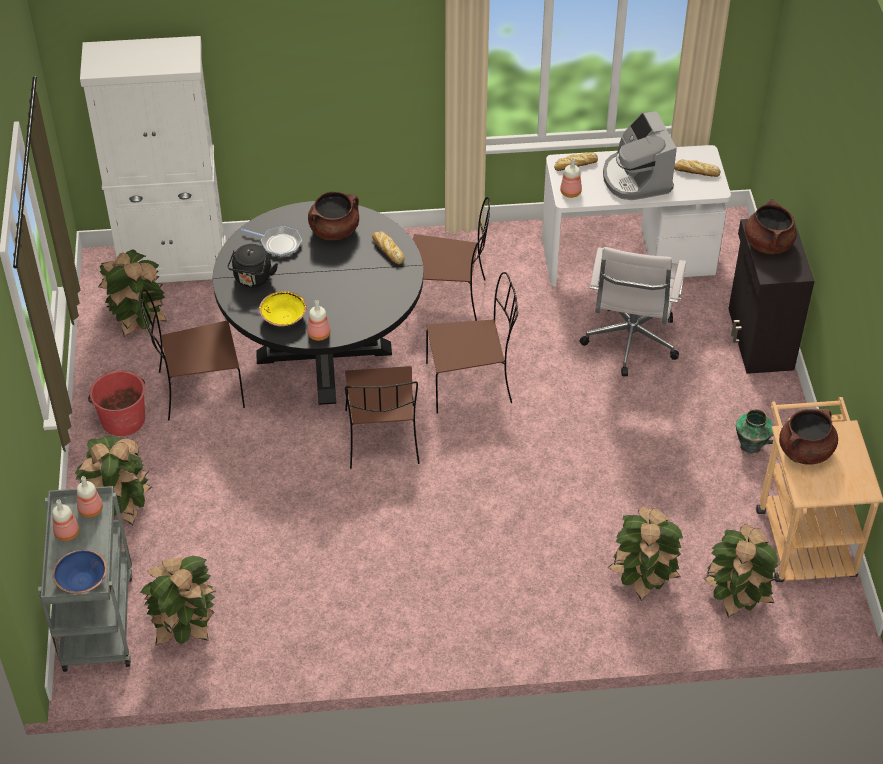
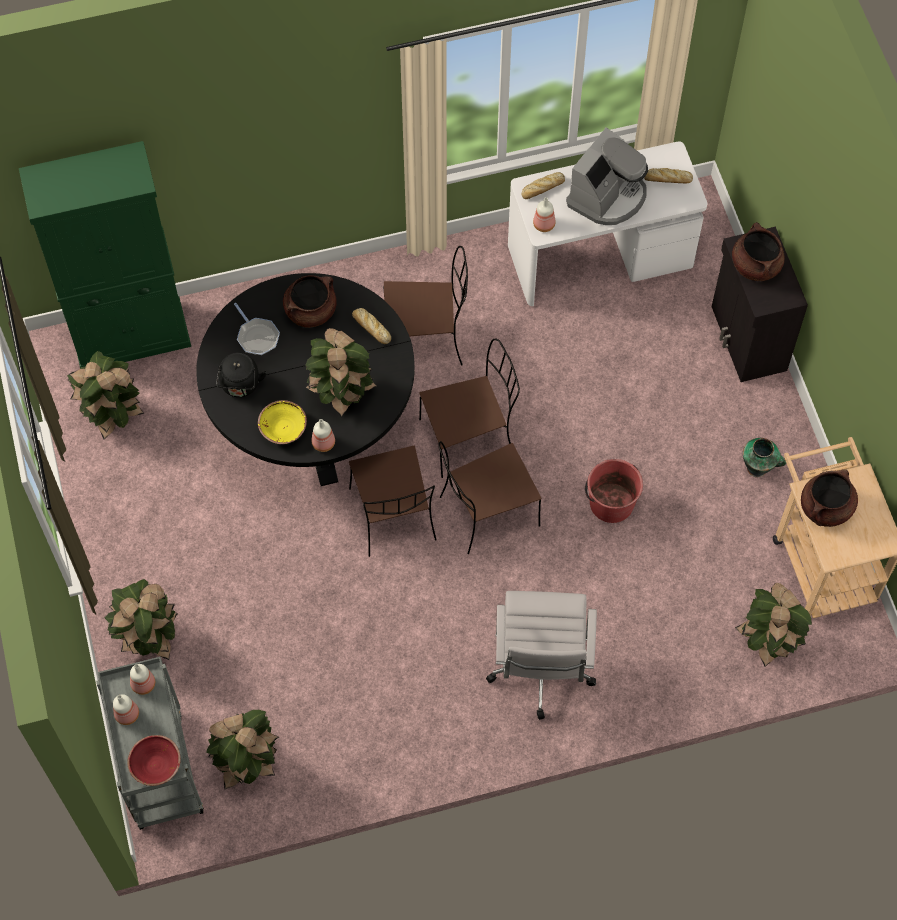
camera: 10 degrees left, 15 degrees up
(82, 581) = (156, 765): blue bowl -> red bowl
(123, 419) = (126, 535): red bucket -> red bucket (611, 503)
(174, 263) = (131, 336): white cabinet -> green cabinet
(198, 390) = (195, 488): brown chair -> brown chair (487, 512)
(278, 244) = (257, 337): frying pan -> frying pan turned 45 degrees clockwise
(629, 344) = (619, 365): white office chair -> white office chair (540, 672)
(636, 178) = (608, 196): coffee machine -> coffee machine turned 120 degrees counterclockwise
(642, 581) = (676, 637): potted plant -> potted plant (341, 395)

